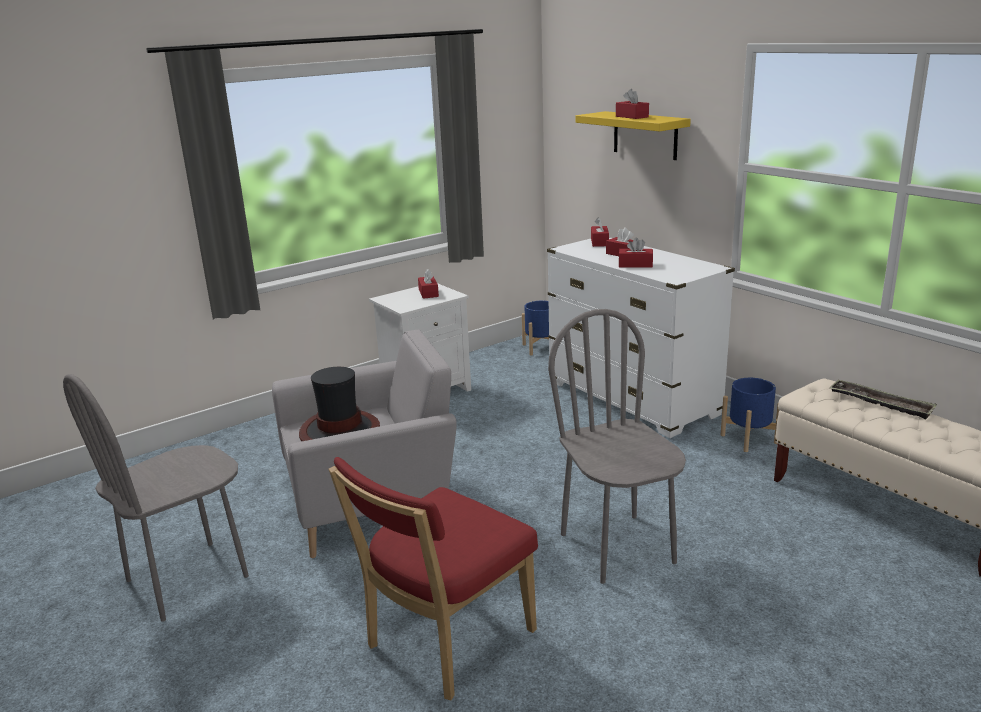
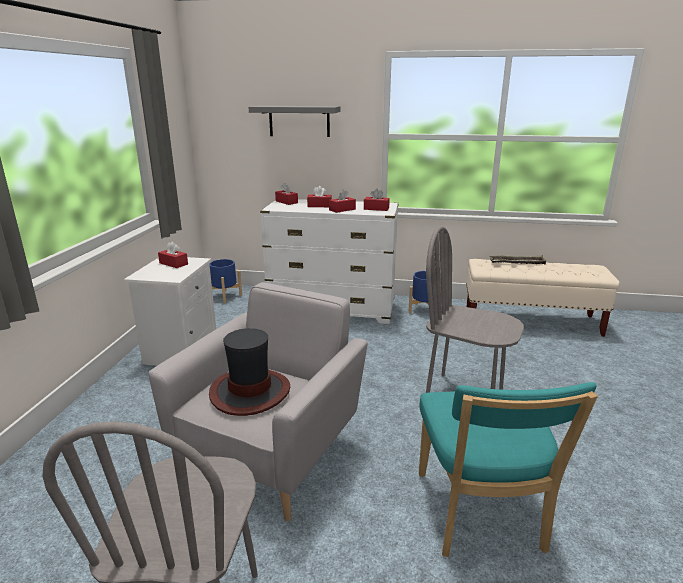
camera: 45 degrees left, 0 degrees up
(445, 643) = (480, 516): red chair -> turquoise chair
(632, 117) = (297, 106): red tissue box -> red tissue box (376, 208)
(645, 135) = (299, 121): yellow shelf -> grey shelf

